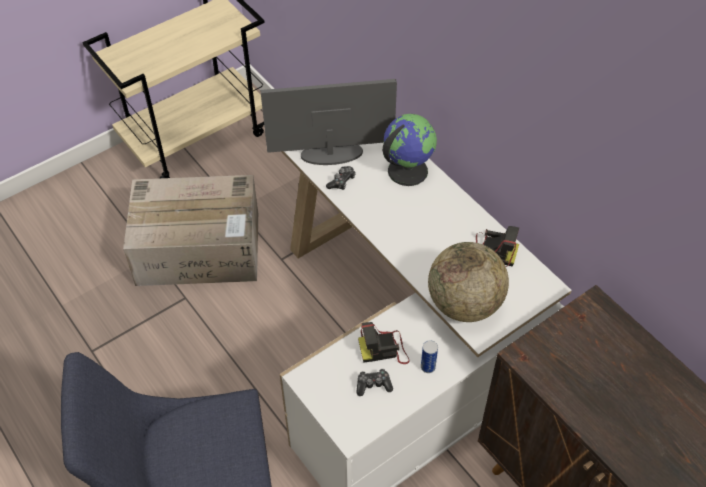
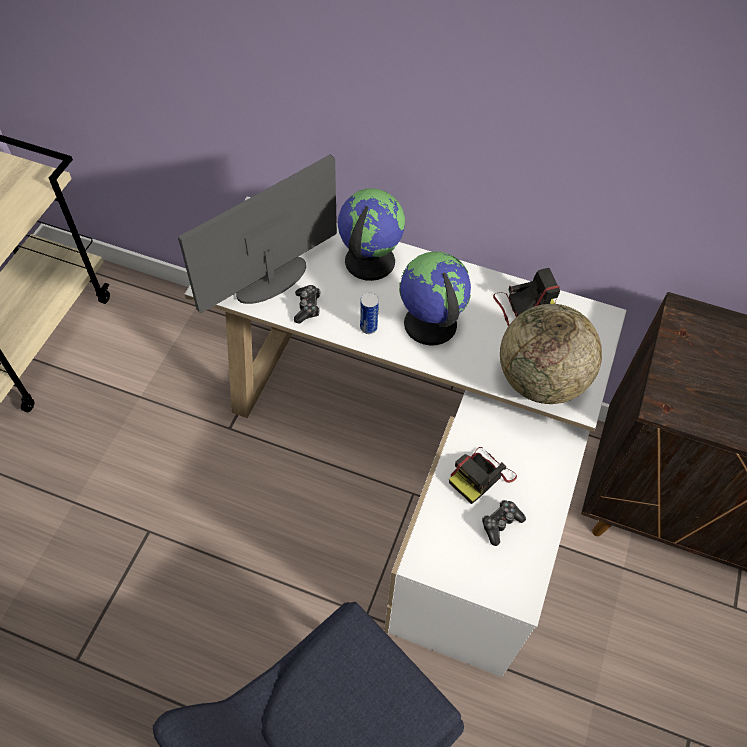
camera: 35 degrees left, 5 degrees up
(200, 248) = (126, 463): cardboard box -> none
(415, 230) = (429, 324): none -> globe
(428, 367) = (539, 470): can -> can (368, 327)

